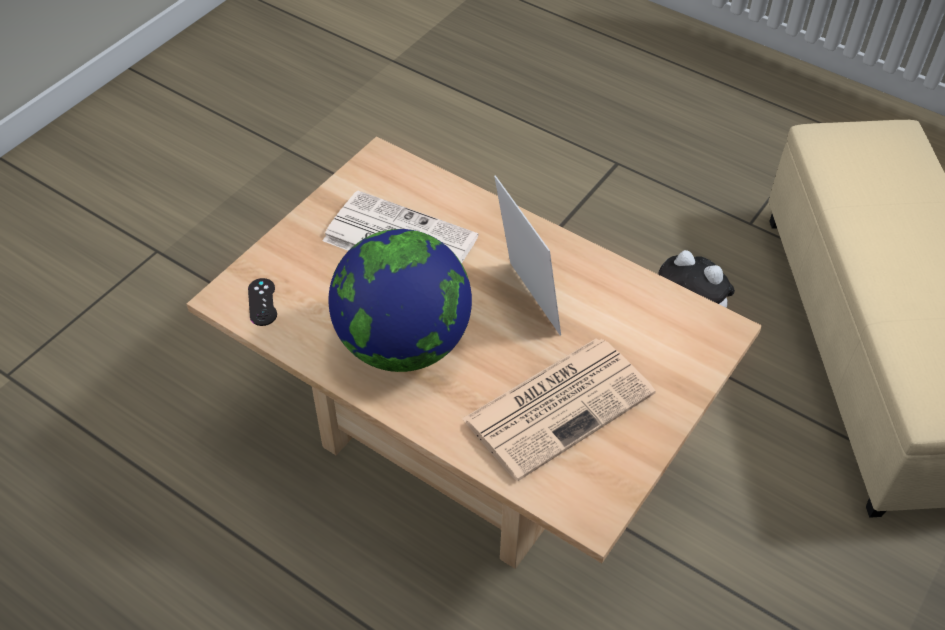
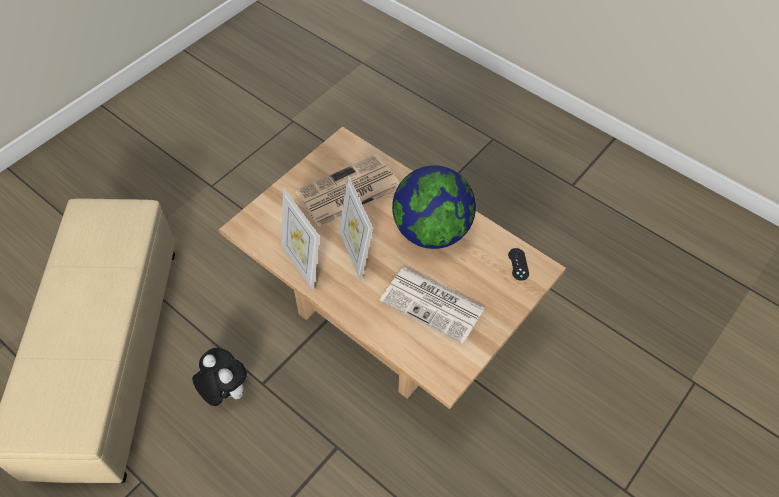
camera: 175 degrees left, 5 degrees up
(605, 280) = (302, 264): none -> picture frame

